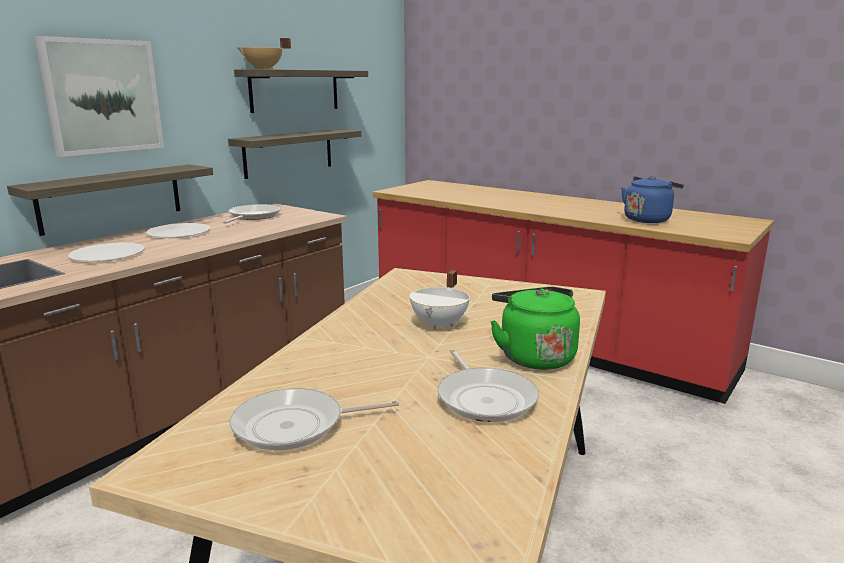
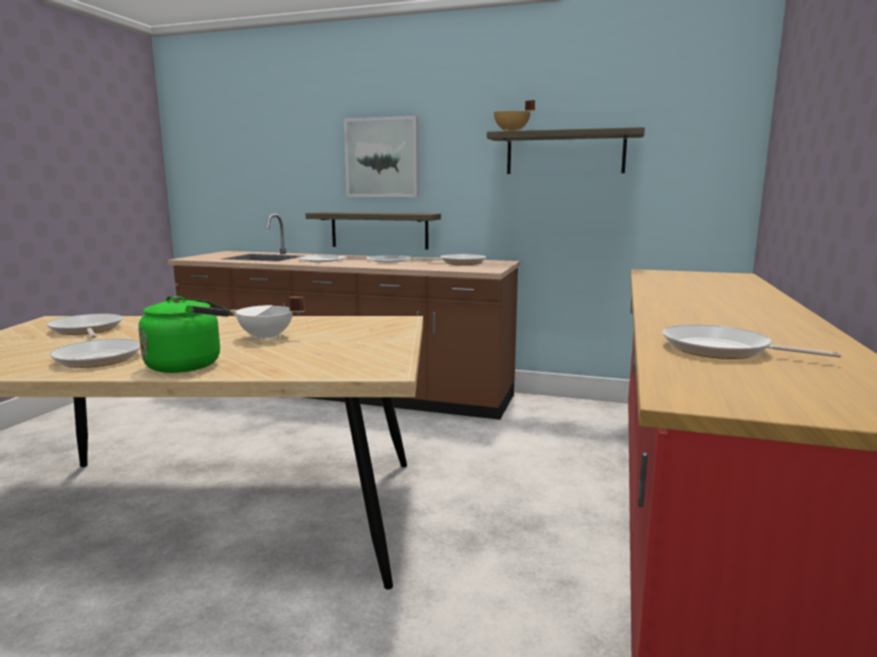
camera: 70 degrees right, 5 degrees down
(289, 153) = (549, 215): shelf -> none
(648, 219) = (722, 350): blue kettle -> frying pan

